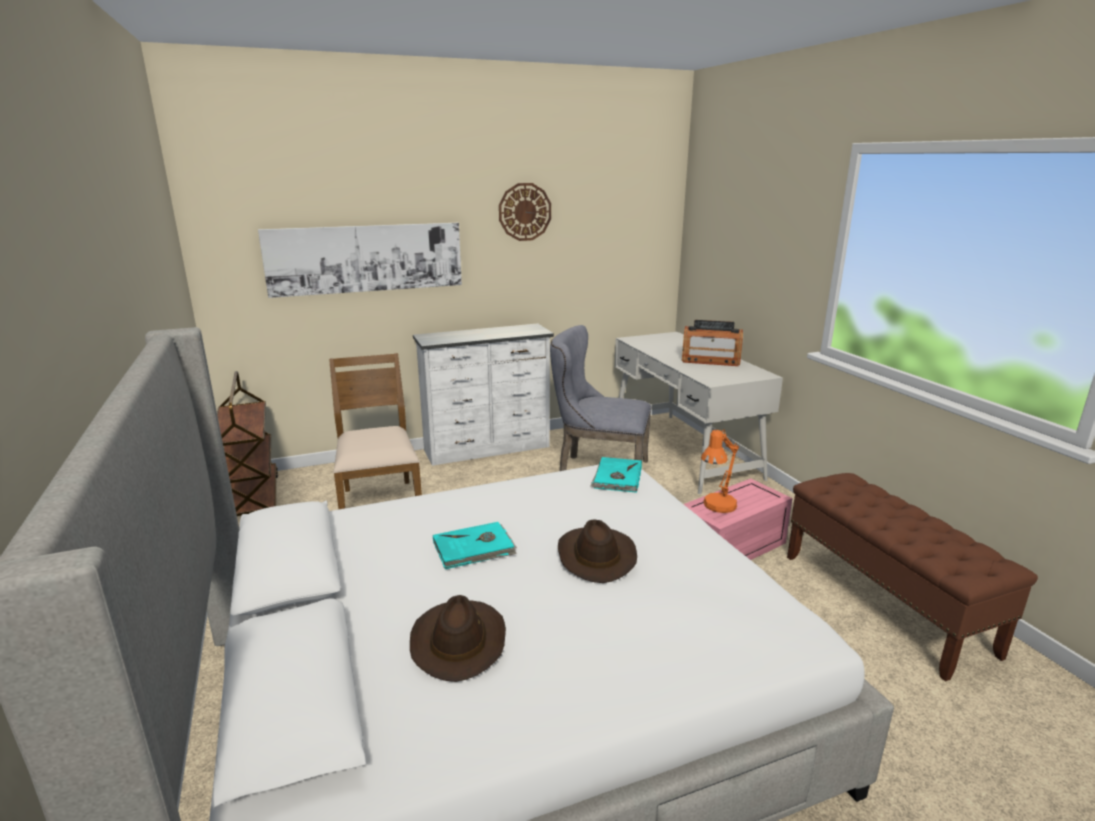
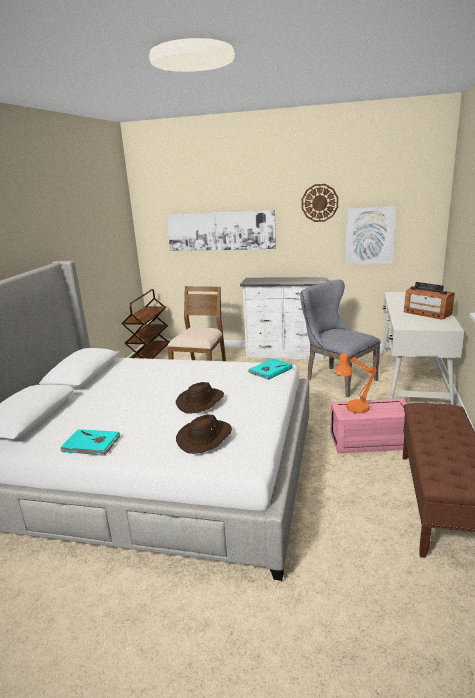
camera: 35 degrees right, 0 degrees up
(458, 641) = (101, 416): brown hat -> brown hat (205, 438)
(474, 549) = (156, 385): turquoise book -> turquoise book (91, 445)
(592, 259) = (369, 235): none -> picture

